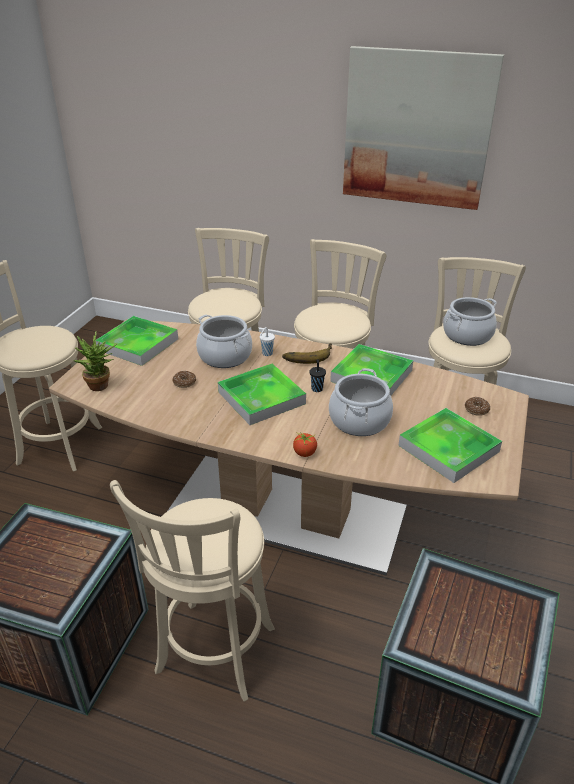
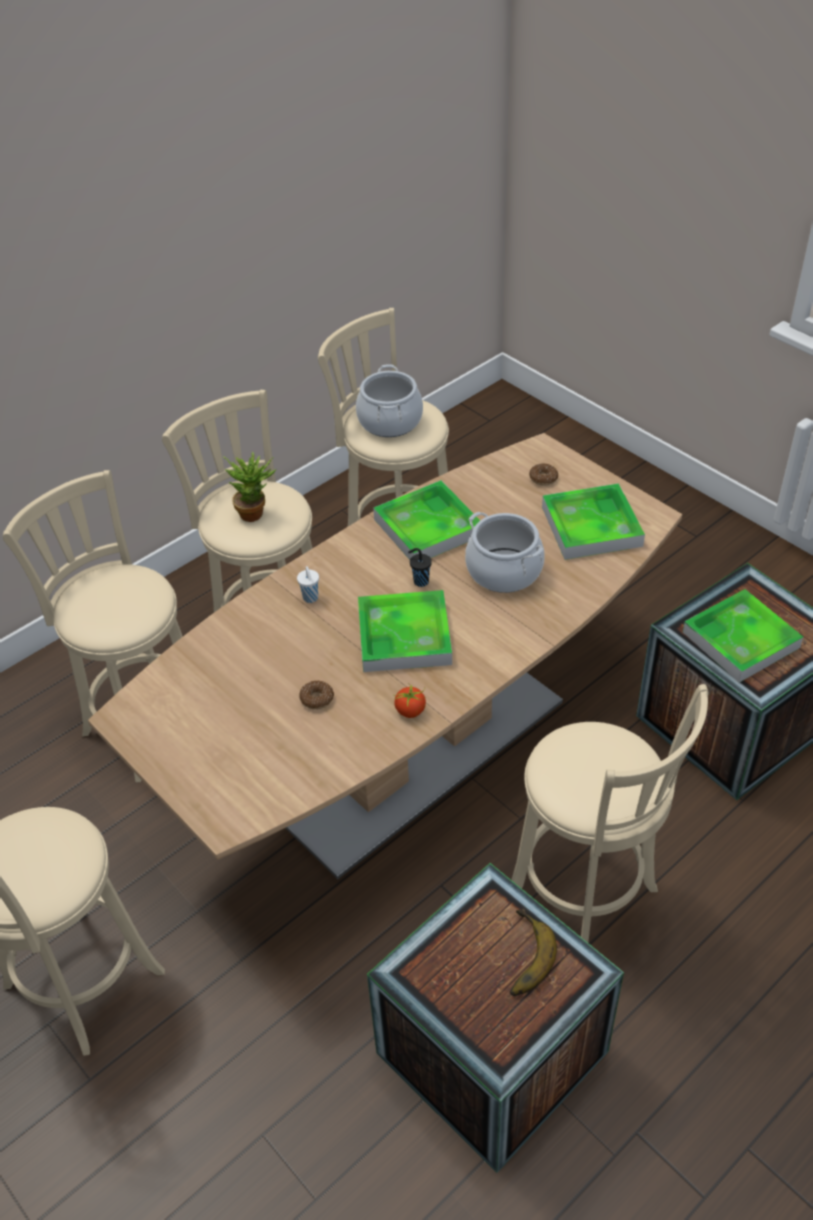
camera: 60 degrees left, 10 degrees up
(101, 387) = (262, 790): potted plant -> potted plant (256, 512)
(138, 344) = (177, 723): tray -> tray (740, 640)
(225, 356) = (284, 640): cooking pot -> none
(305, 453) = (532, 635): tomato -> tomato (410, 711)
(307, 355) = (343, 563): banana -> banana (521, 956)
(417, 129) = (170, 212): picture -> none

